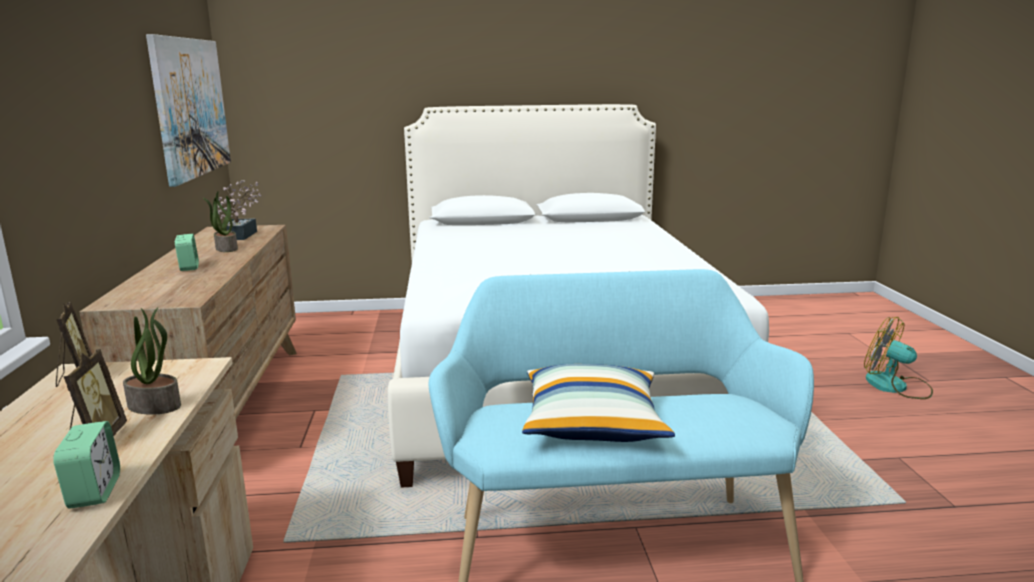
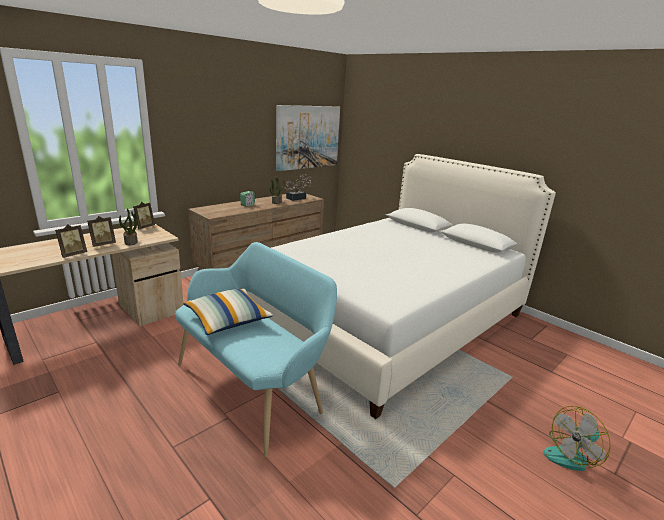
camera: 50 degrees right, 5 degrees up
(94, 492) = (73, 254): alarm clock -> picture frame
(896, 386) = (571, 455): fan -> fan turned 120 degrees counterclockwise

